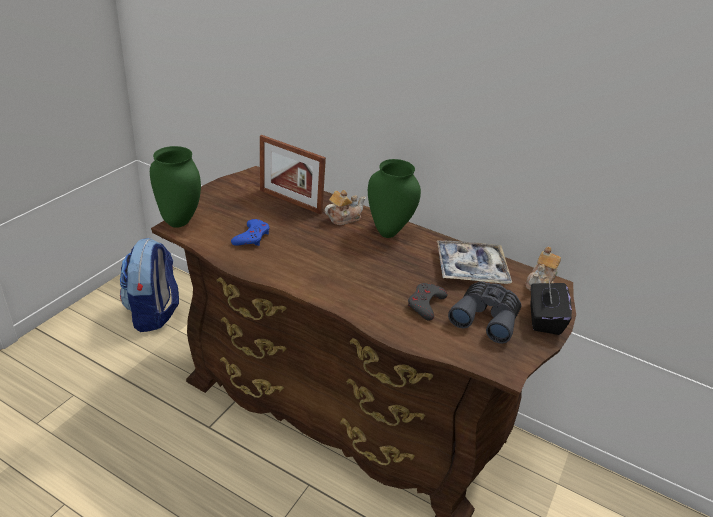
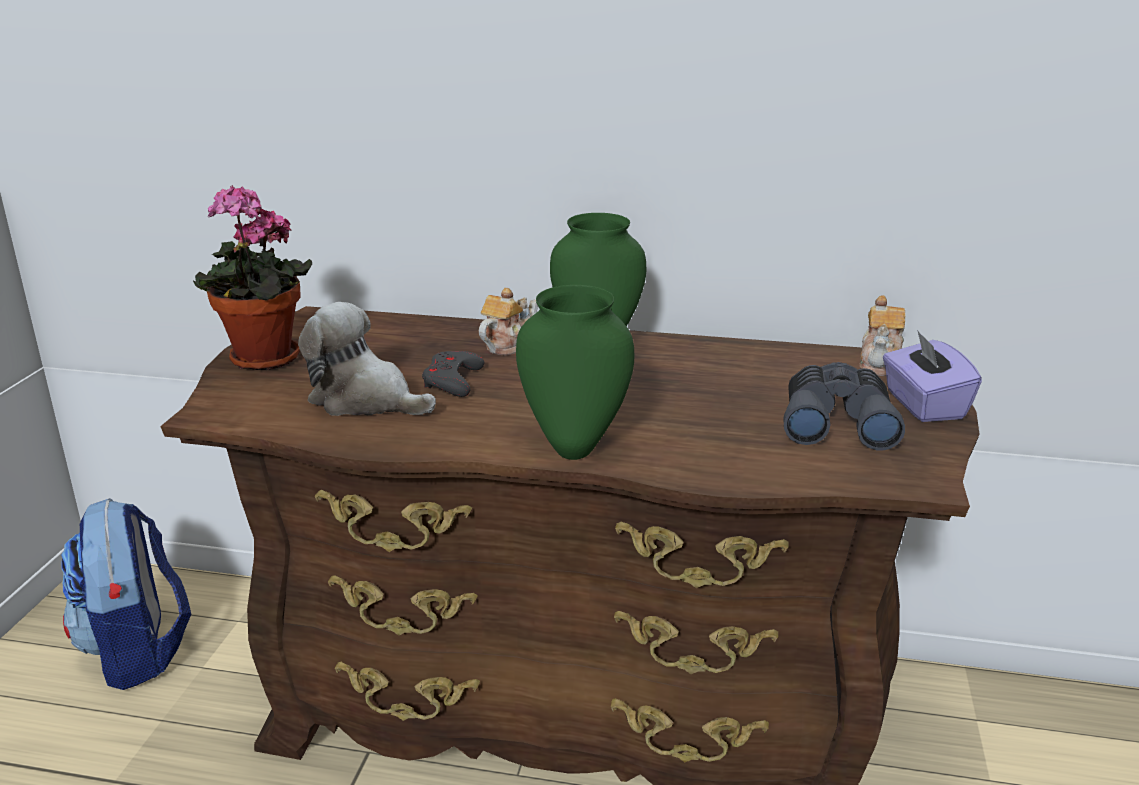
camera: 15 degrees left, 10 degrees down
(180, 222) = (213, 406): green vase -> green vase (575, 448)
(216, 198) = (262, 361): none -> potted plant
(252, 237) = (365, 400): blue game controller -> plush toy
(290, 201) = (401, 340): picture frame -> none
(425, 304) = (730, 426): grey game controller -> grey game controller (452, 380)
(470, 269) = (763, 367): tray -> none
(543, 319) = (923, 405): black tissue box -> purple tissue box

